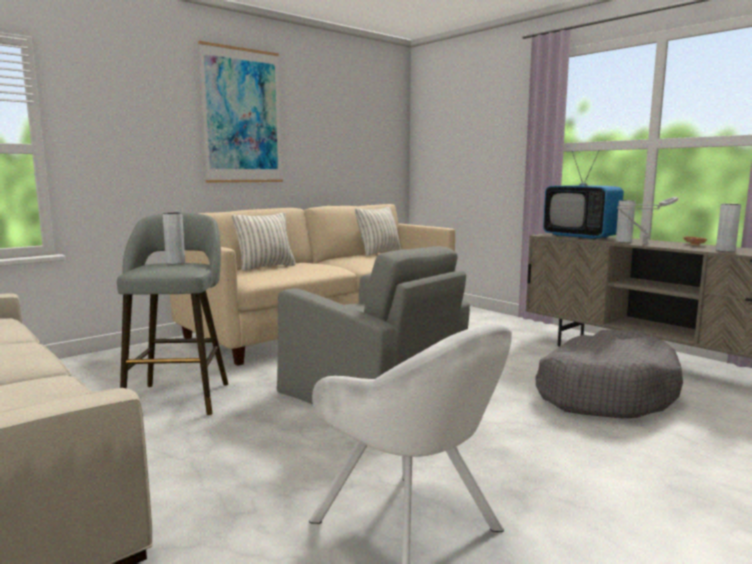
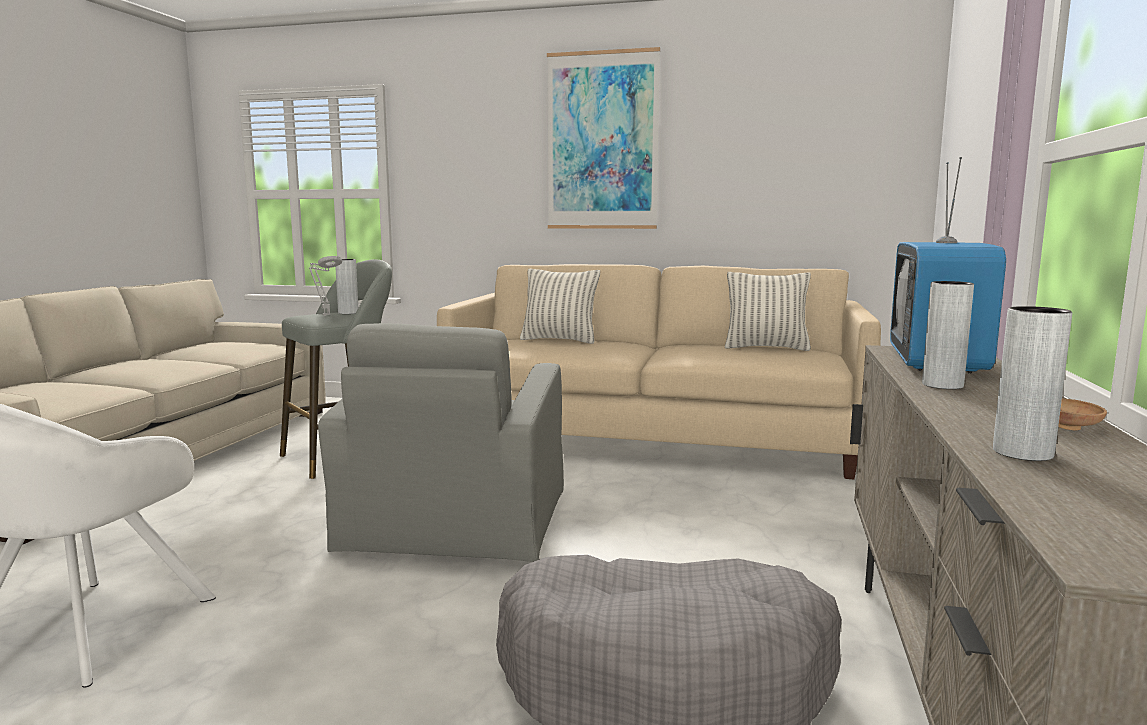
camera: 55 degrees right, 0 degrees up
(643, 244) = (942, 397): grey table lamp -> grey table lamp (325, 315)

